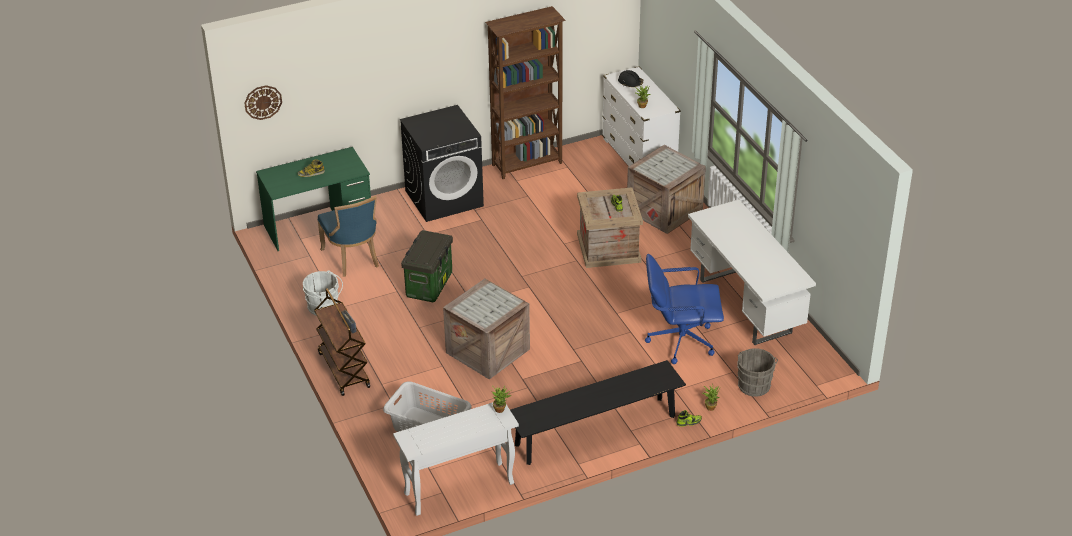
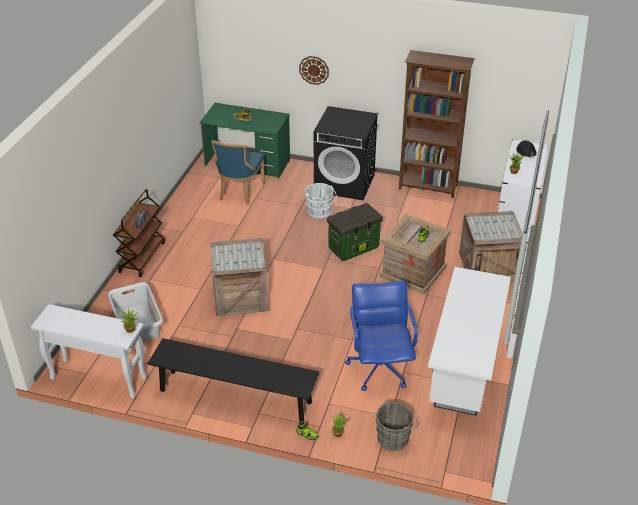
camera: 40 degrees right, 0 degrees up
(263, 102) = (222, 49): wall clock -> wall clock (314, 70)
(325, 307) = (184, 213): white bucket -> white bucket (320, 212)
(429, 284) = (262, 232): storage box -> storage box (354, 247)
(680, 341) = (380, 368): blue office chair -> blue office chair turned 45 degrees clockwise

